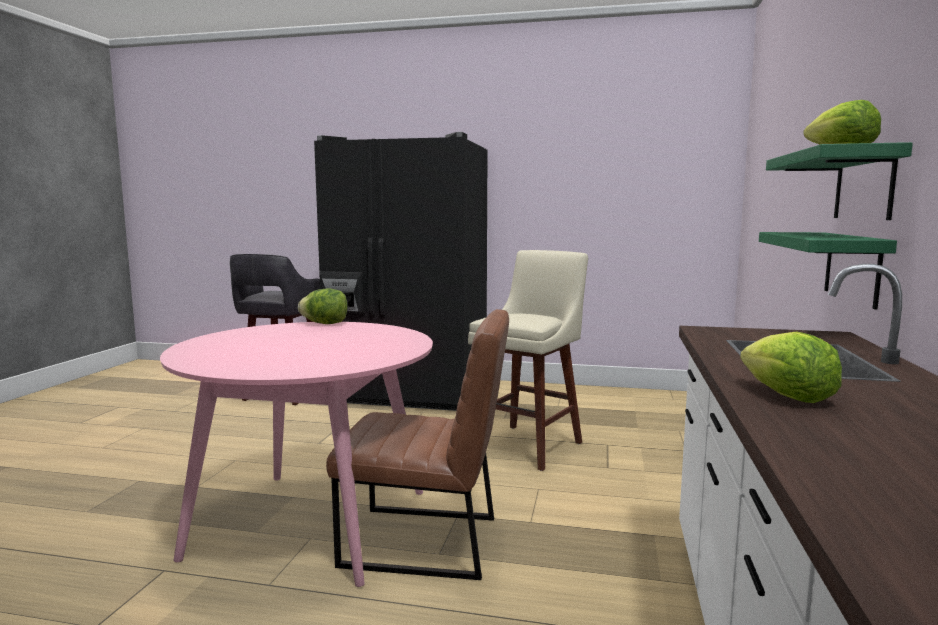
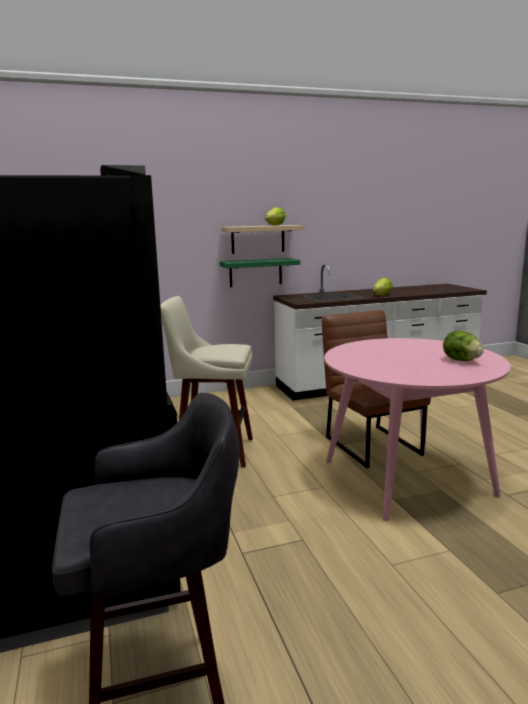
camera: 120 degrees left, 5 degrees up
(325, 324) = (356, 370): lettuce -> lettuce (461, 360)
(864, 185) = (258, 239): green shelf -> beige shelf

